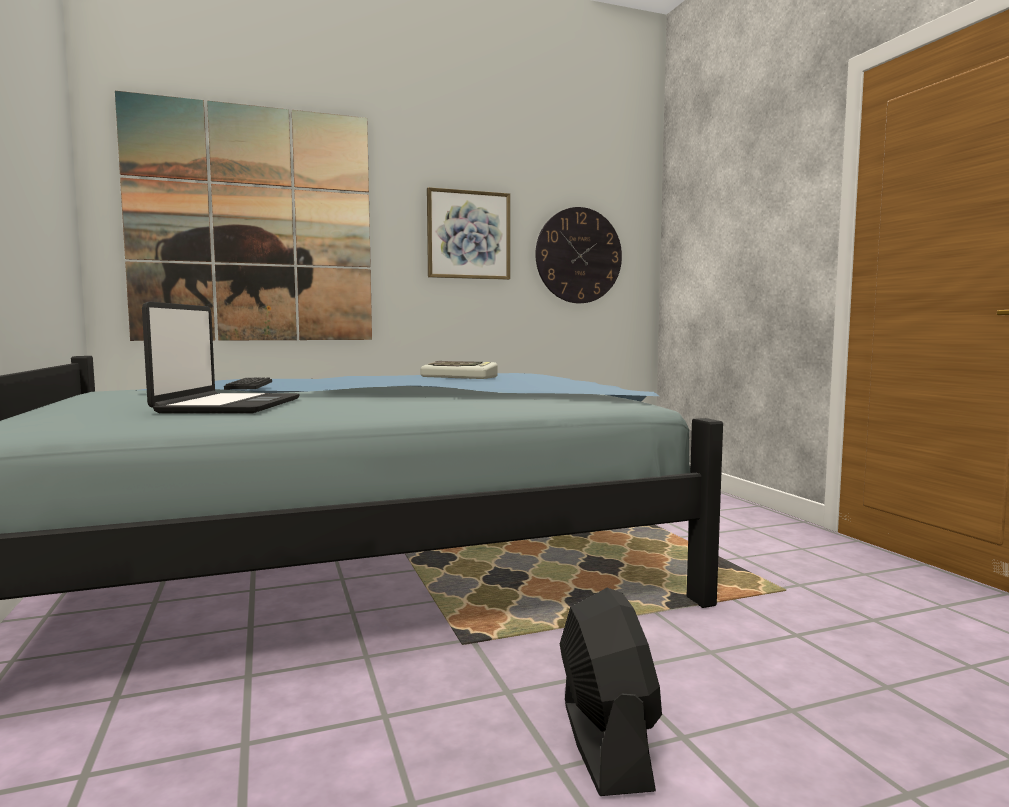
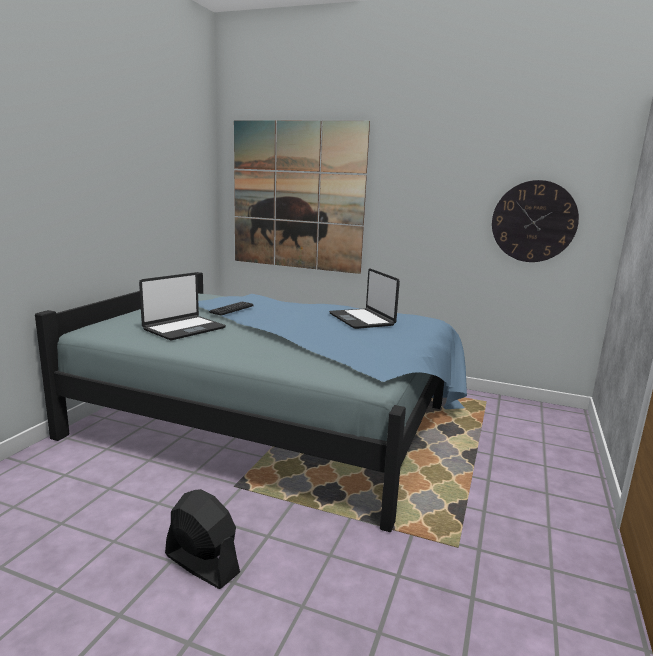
camera: 40 degrees right, 10 degrees up
(460, 377) = (362, 319): keyboard -> laptop
(468, 235) = (437, 203): picture -> none
(605, 743) = (201, 564): black fan -> black fan turned 90 degrees counterclockwise

